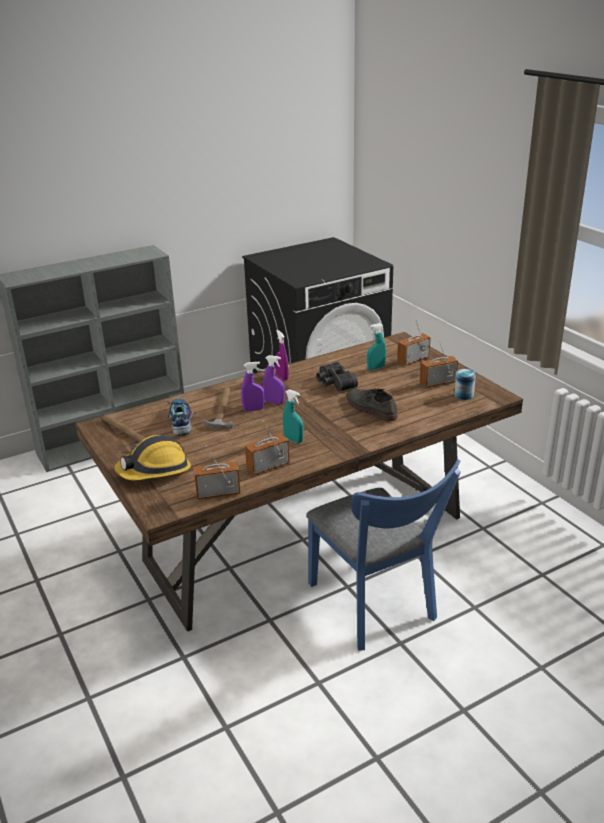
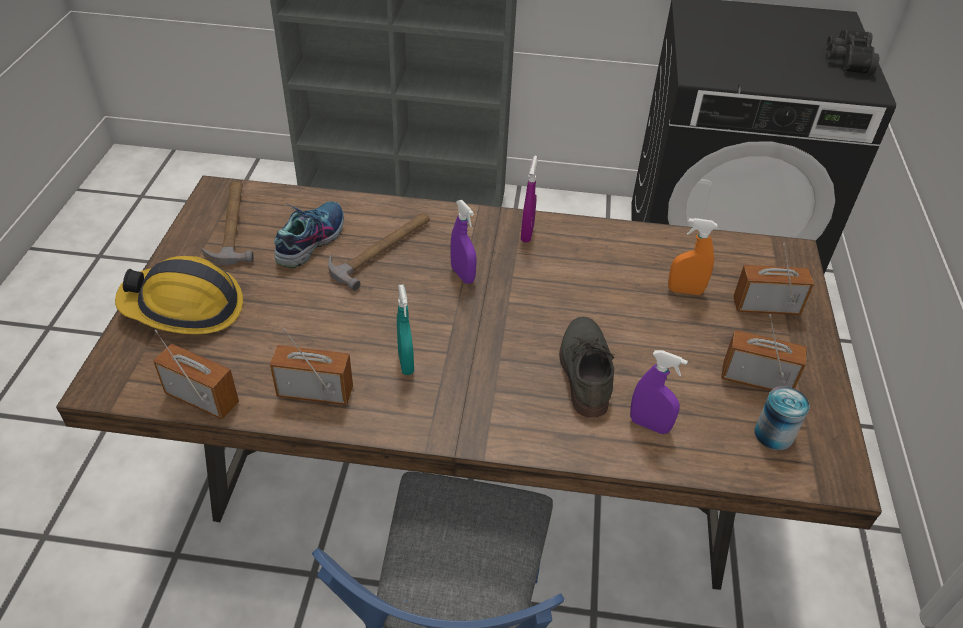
camera: 35 degrees right, 15 degrees up
(253, 409) = (421, 272): purple spray bottle -> purple spray bottle (649, 425)
(334, 383) = (586, 286): black binoculars -> black binoculars (846, 60)
(376, 368) = (685, 291): turquoise spray bottle -> orange spray bottle

